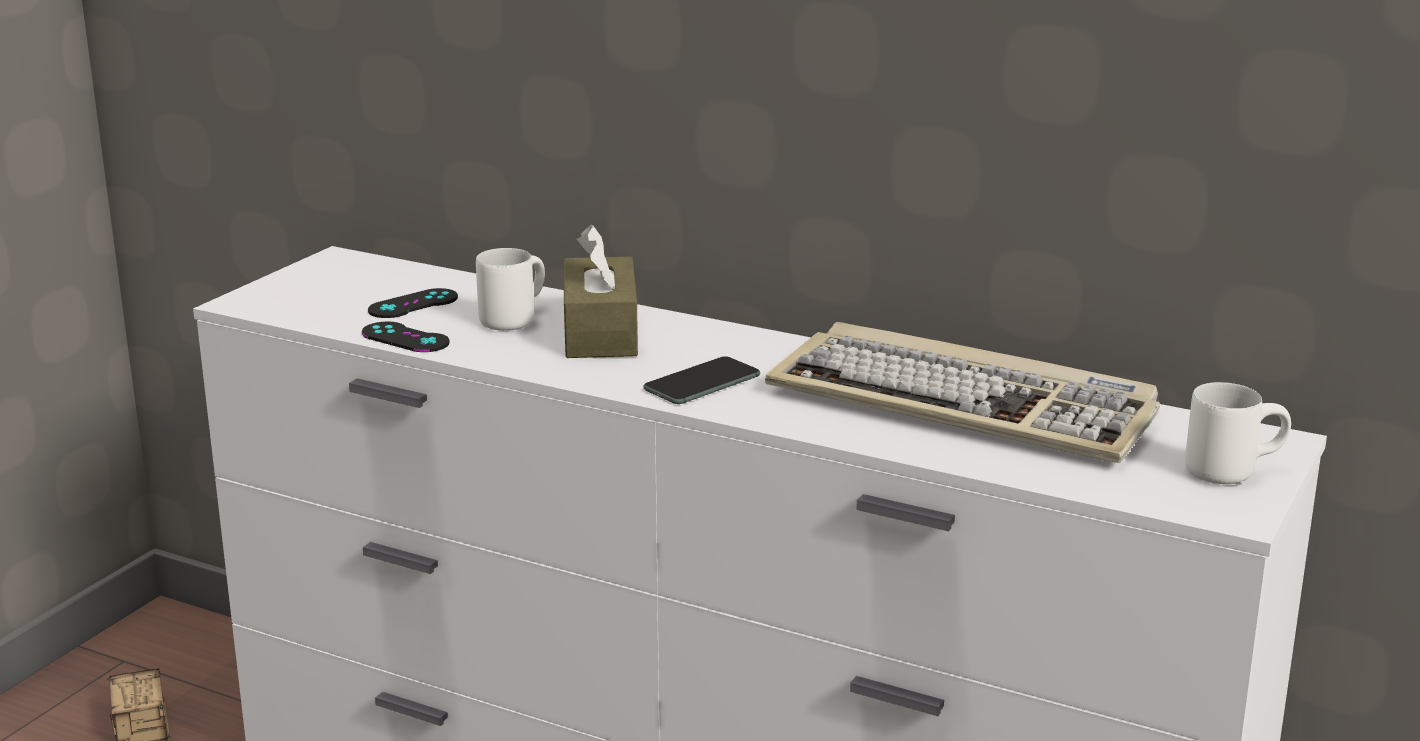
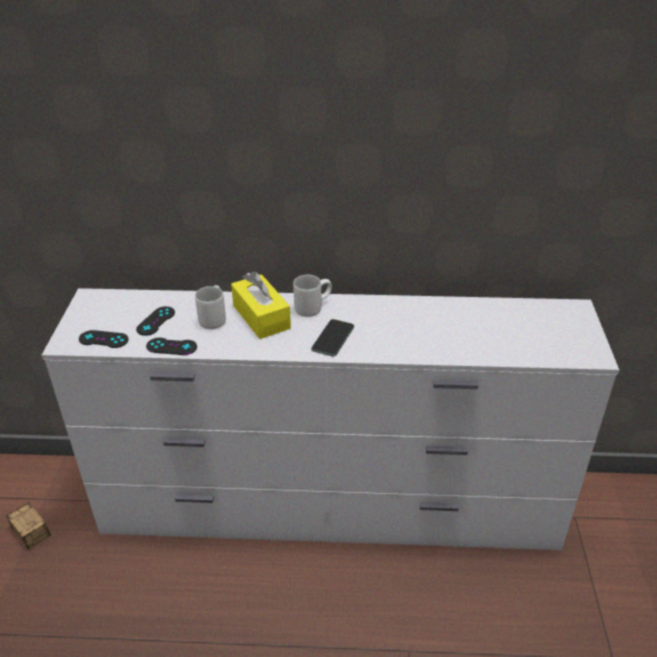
camera: 25 degrees left, 15 degrees up
(306, 309) = (103, 339): none -> black game controller
(600, 333) = (261, 317): brown tissue box -> yellow tissue box
(965, 405) = (450, 320): keyboard -> none
(1231, 470) = (575, 330): white mug -> white mug (312, 307)

